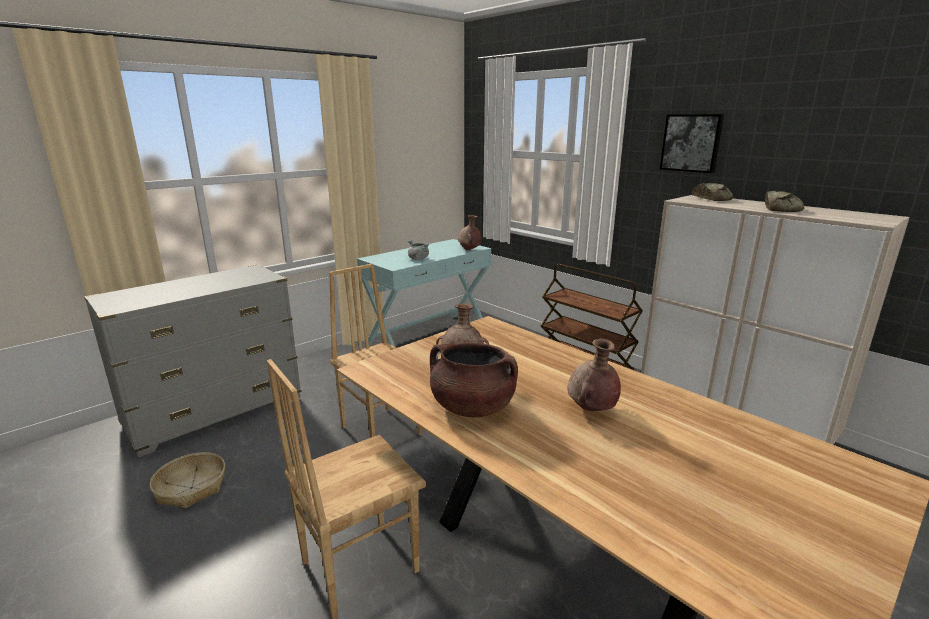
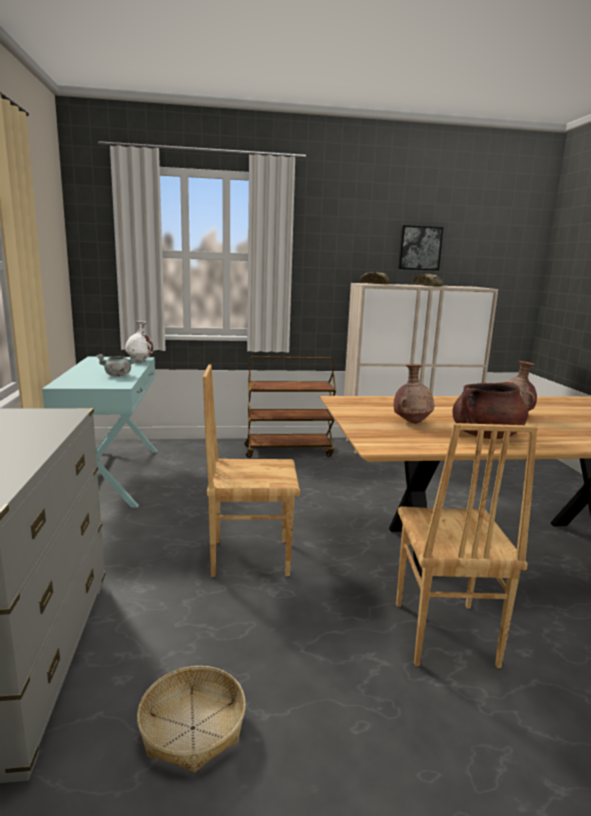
camera: 55 degrees left, 5 degrees down
(469, 250) = (140, 361): brown vase -> white vase
(691, 143) = (342, 243): picture -> picture (419, 248)

